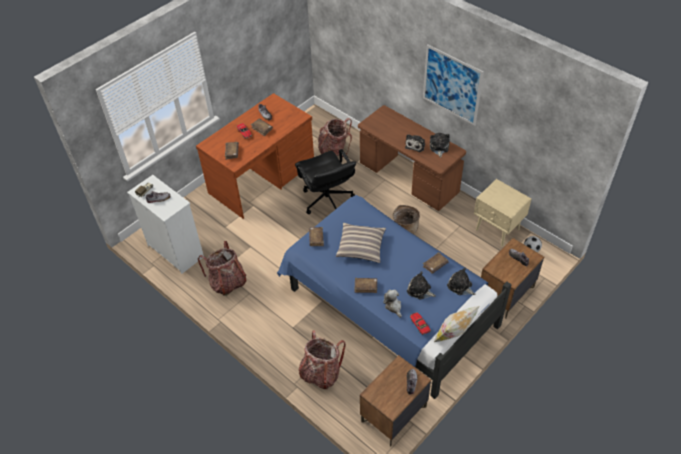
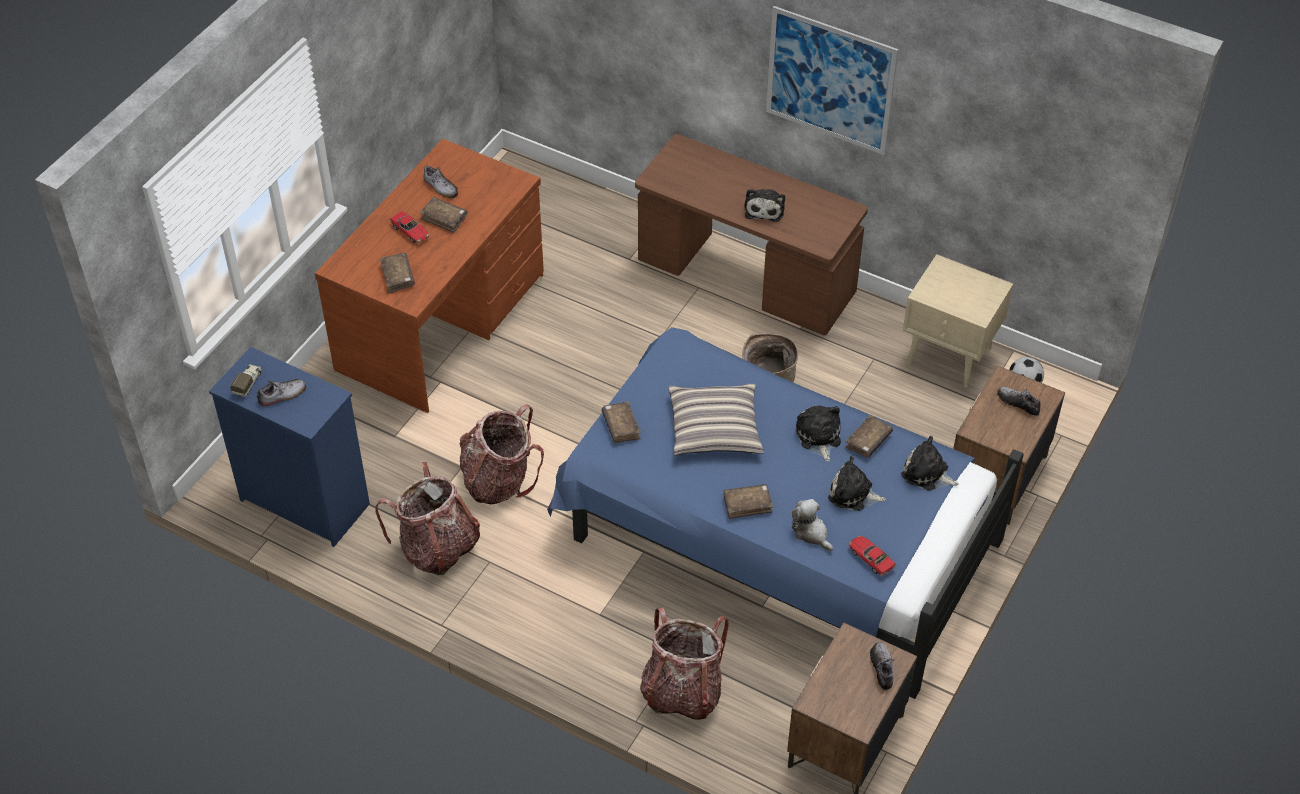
camera: 15 degrees left, 0 degrees up
(175, 250) = (304, 501): white dresser -> blue dresser
(327, 201) = (593, 349): black office chair -> none
(334, 150) = (576, 241): backpack -> backpack (499, 480)
(439, 147) = (812, 207): plush toy -> plush toy (818, 437)
(454, 335) = (939, 566): pillow -> none

